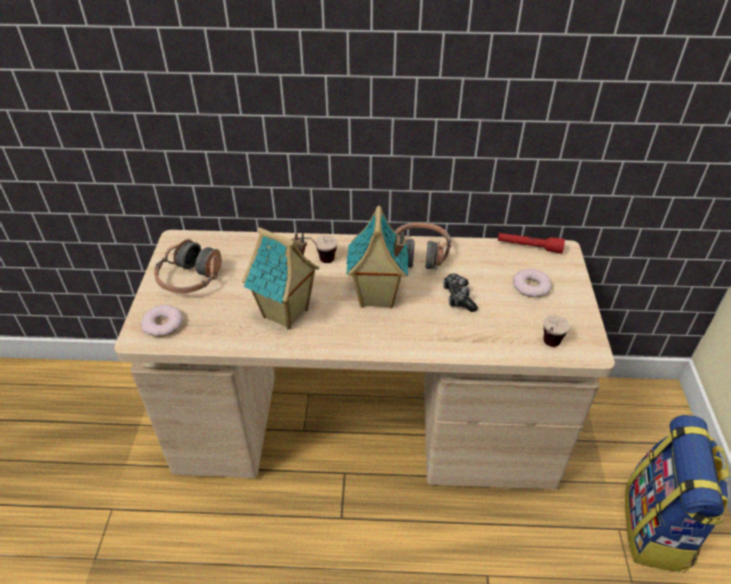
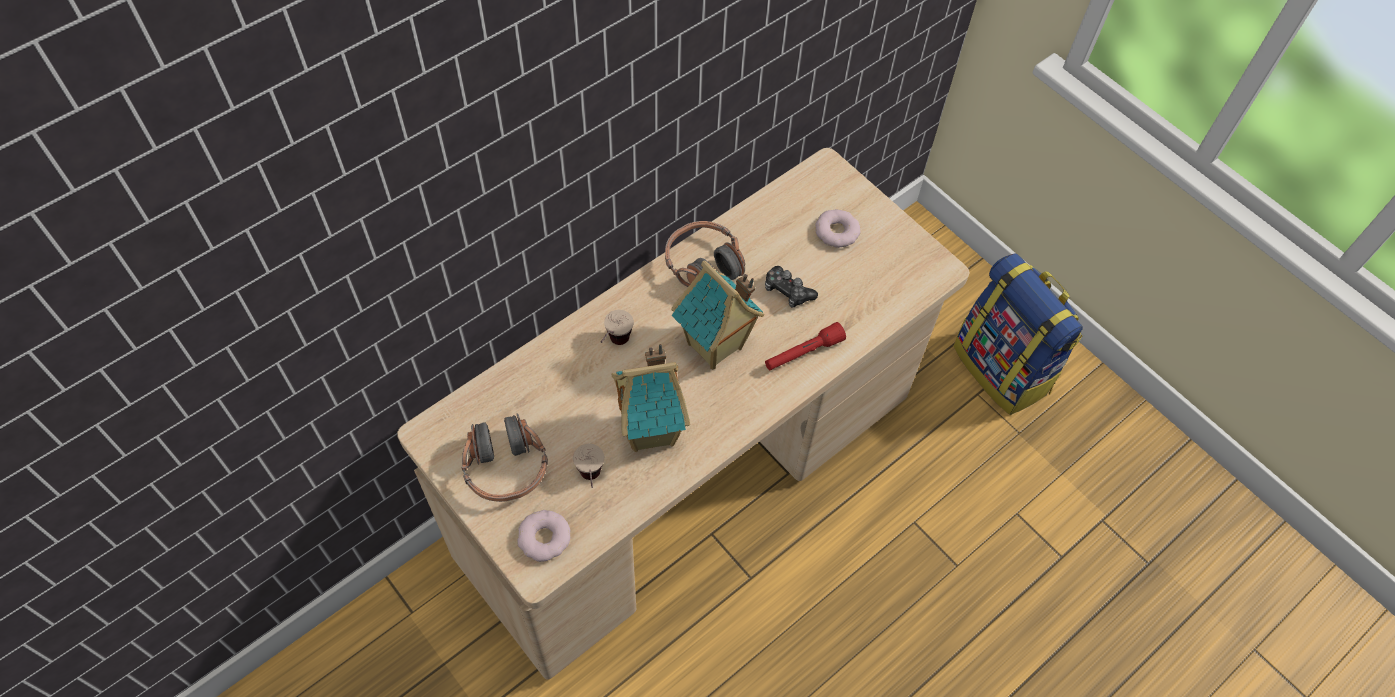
camera: 45 degrees left, 15 degrees up
(529, 247) = (793, 184): red flashlight -> red flashlight (803, 353)
(547, 347) = (906, 291): cup -> cup (591, 482)

